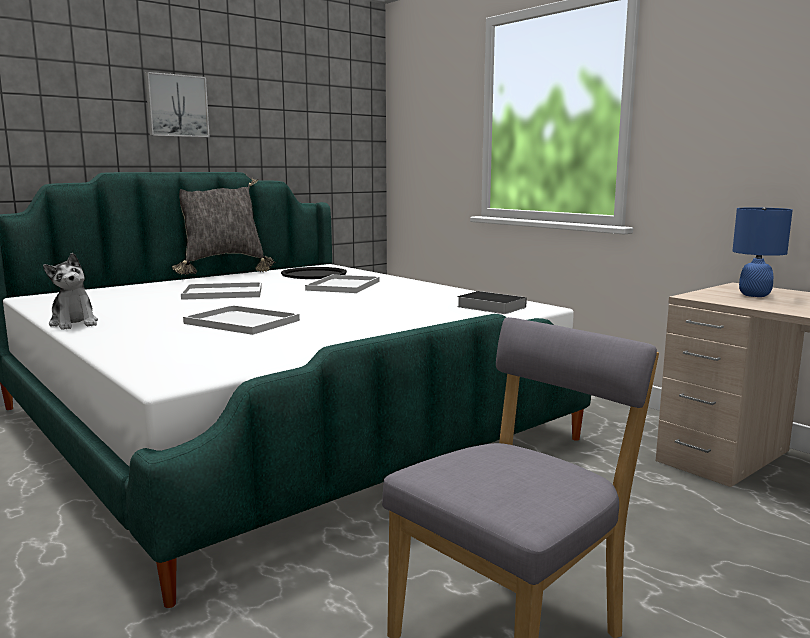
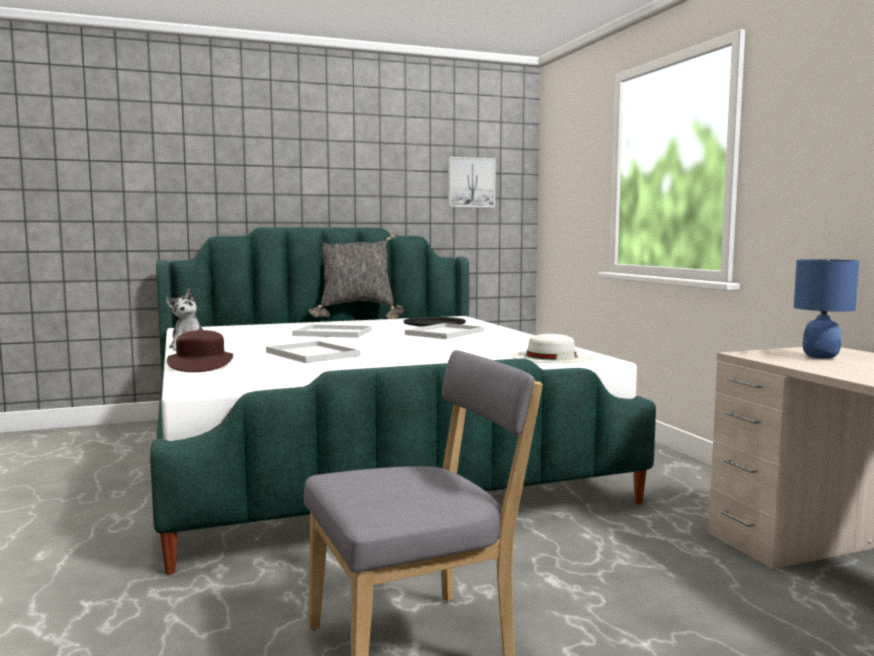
camera: 20 degrees right, 5 degrees down
(126, 346) = (201, 364): none -> brown hat
(176, 106) = (328, 170): picture -> picture (470, 182)
(489, 307) = (551, 356): book -> white hat

